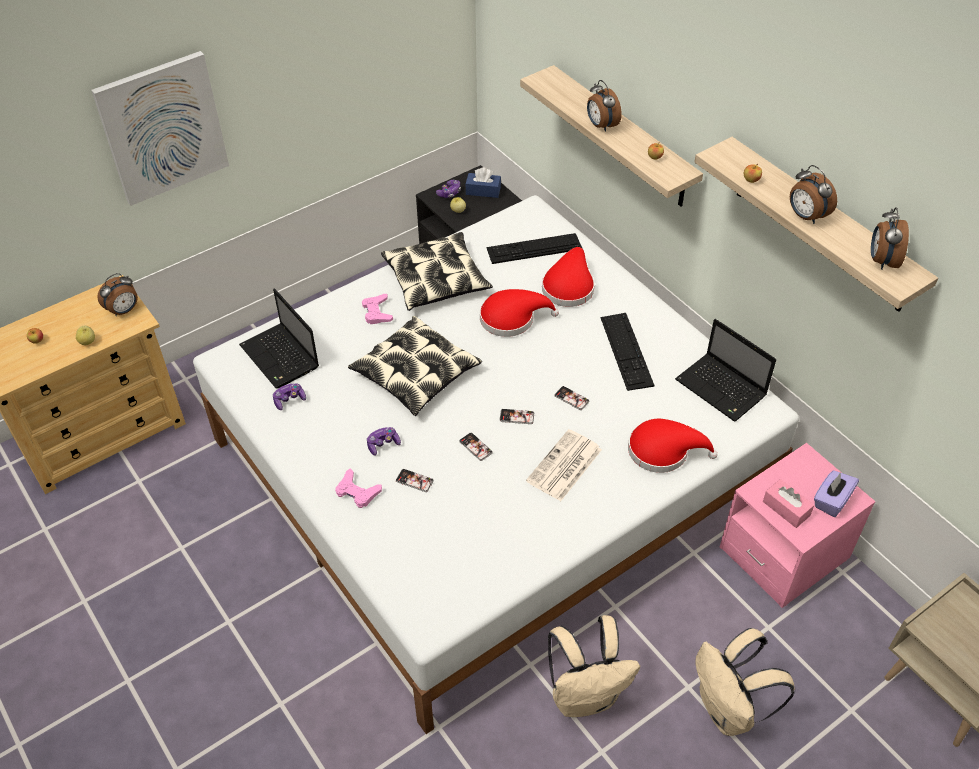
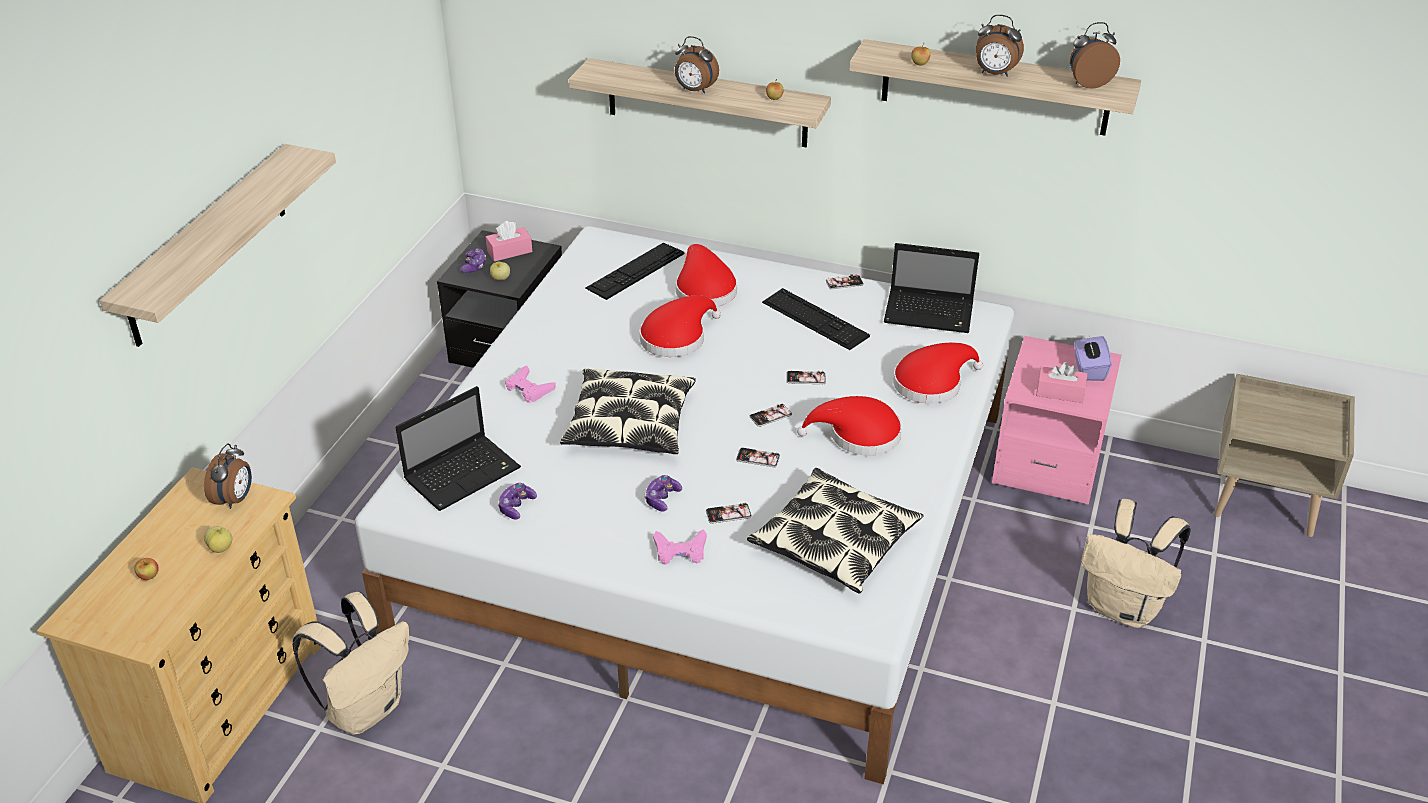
camera: 35 degrees left, 10 degrees down
(162, 128) = (207, 246): picture -> shelf
(281, 357) = (464, 473): laptop -> laptop turned 60 degrees counterclockwise
(436, 280) = (562, 336): pillow -> pillow (835, 542)
(483, 191) = (509, 251): blue tissue box -> pink tissue box
(564, 466) = (858, 435): newspaper -> red hat
(585, 696) = (995, 666): beige backpack -> beige backpack (366, 708)
(679, 329) = (844, 283): none -> phone
(881, 261) = (1088, 83): alarm clock -> alarm clock turned 105 degrees clockwise

